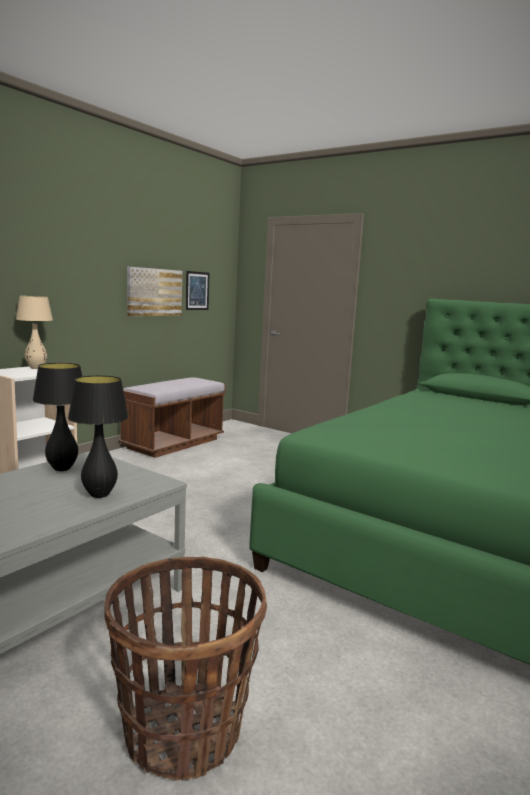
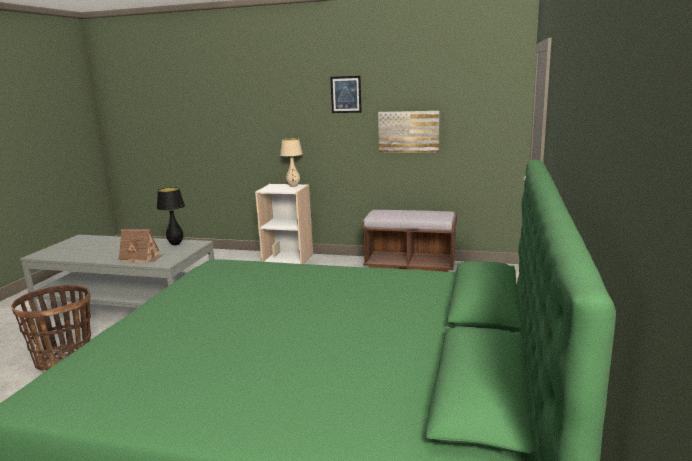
camera: 70 degrees right, 5 degrees up
(99, 495) = (142, 258): black table lamp -> toy house
(197, 291) = (464, 128): picture -> picture (346, 94)

